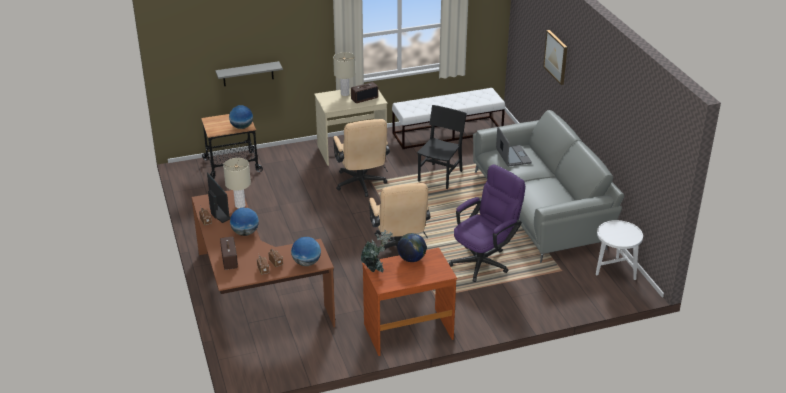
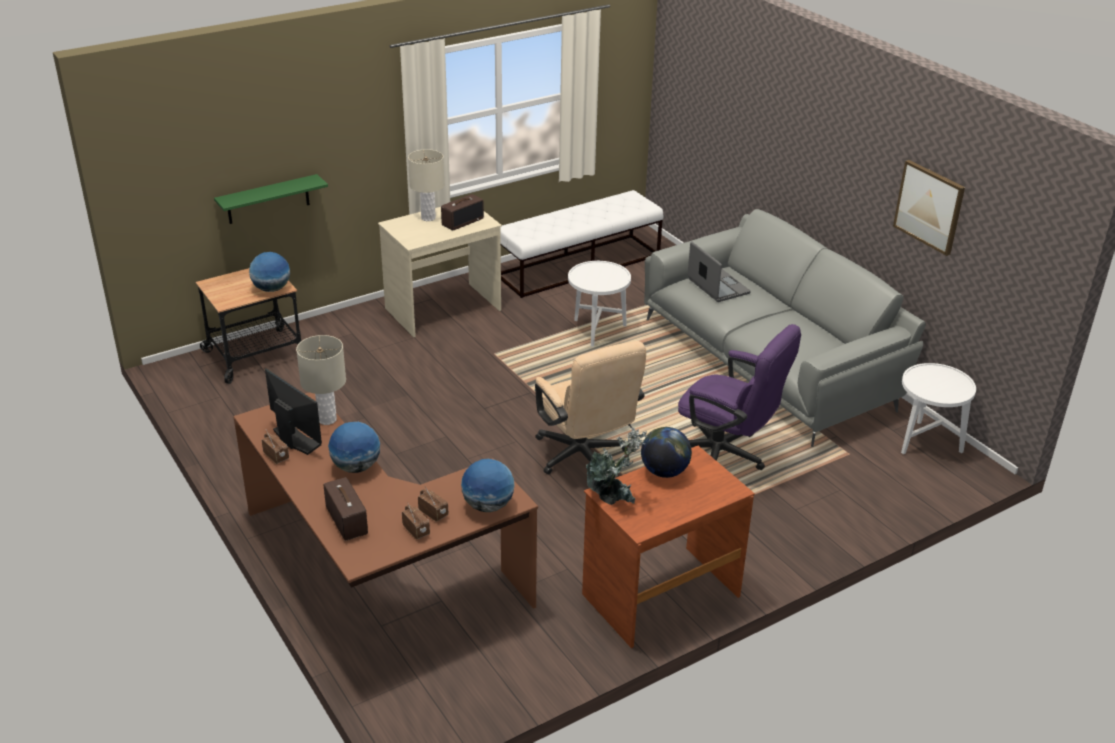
camera: 15 degrees left, 0 degrees up
(248, 74) = (268, 199): grey shelf -> green shelf
(361, 185) = (480, 361): beige office chair -> none
(440, 176) = (597, 332): black chair -> white side table
(484, 261) = (726, 456): purple office chair -> purple office chair turned 90 degrees clockwise
(556, 57) = (761, 125): picture -> picture (929, 206)

